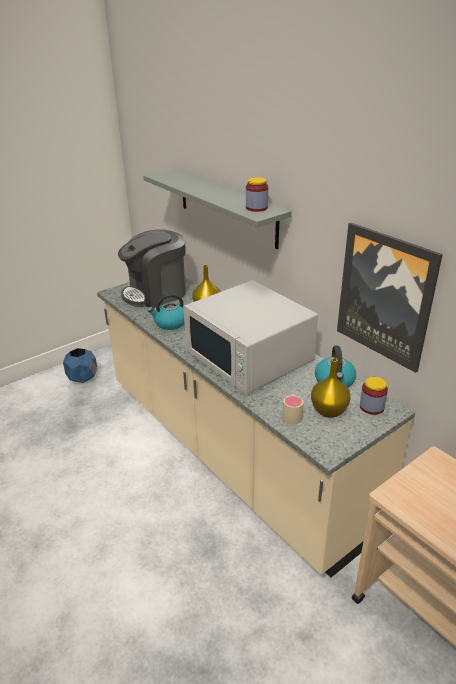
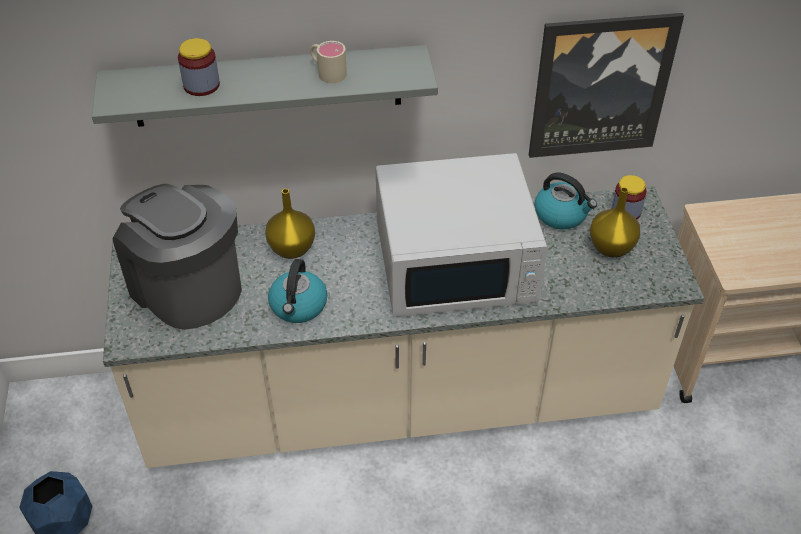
camera: 60 degrees left, 15 degrees up
(156, 293) = (187, 287): coffee machine -> coffee machine turned 135 degrees clockwise
(256, 208) = (387, 67): jar -> jar (201, 85)
(292, 414) = (598, 280): beige mug -> beige mug (327, 72)

